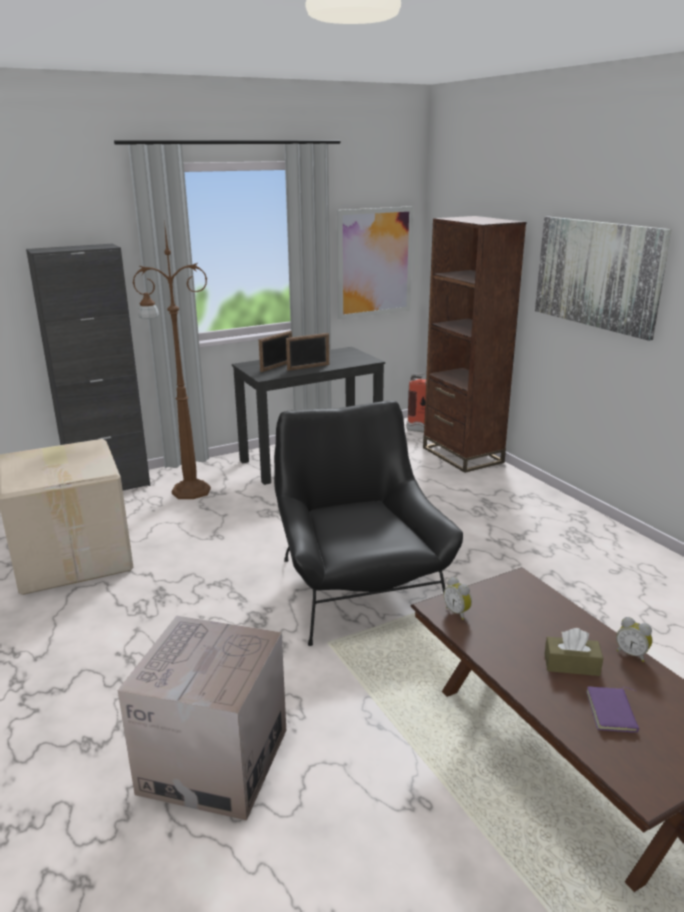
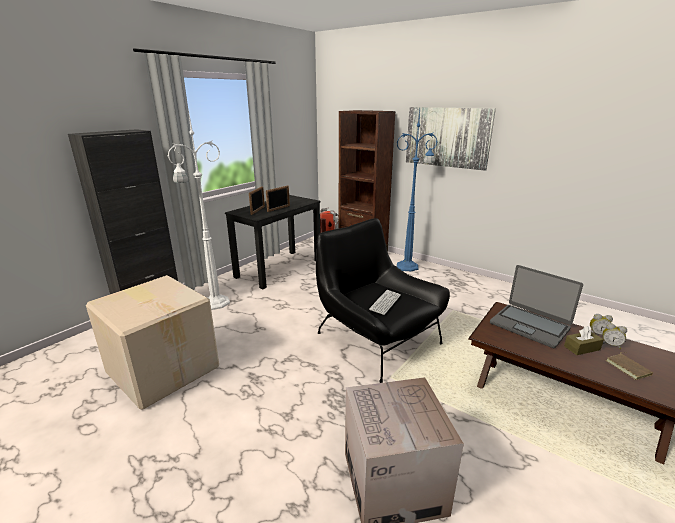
camera: 25 degrees left, 0 degrees up
(188, 491) = (214, 303): brown floor lamp -> white floor lamp
(356, 532) = (385, 302): none -> keyboard
(374, 262) = (293, 141): picture -> none
(458, 612) = (497, 335): alarm clock -> alarm clock (610, 345)
(516, 493) = (408, 266): none -> blue floor lamp
(528, 613) = (529, 325): none -> laptop
(613, 712) = (629, 368): purple book -> brown book

